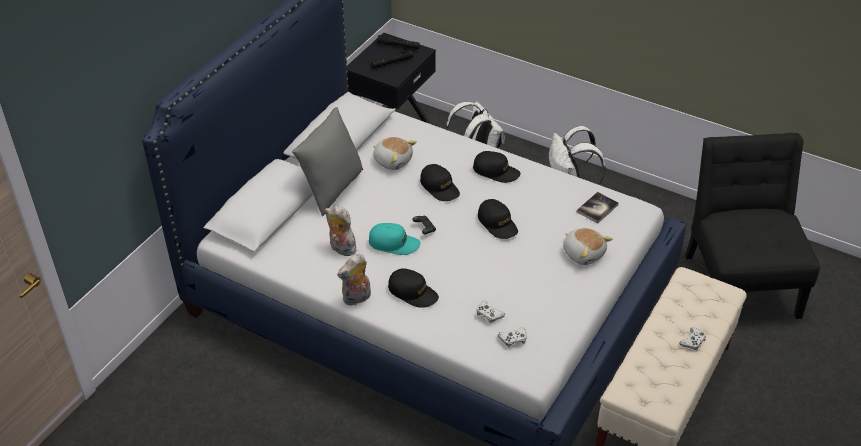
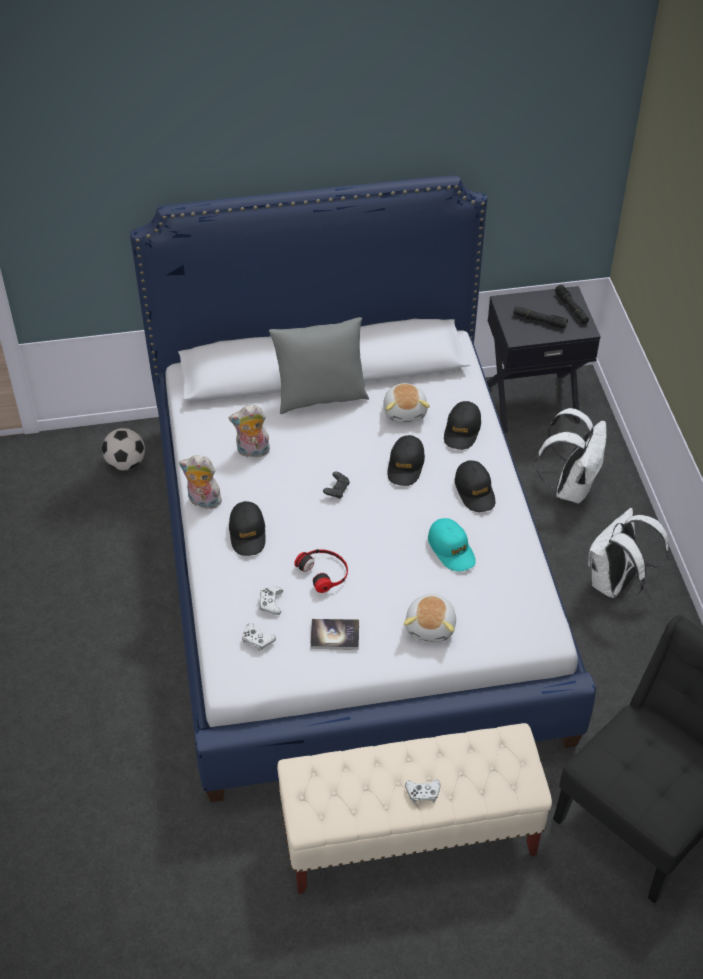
camera: 50 degrees right, 5 degrees up
(194, 357) = (126, 463): none -> football
(341, 249) = (252, 452): plush toy -> plush toy turned 90 degrees counterclockwise
(394, 243) = (295, 481): turquoise cap -> turquoise cap (451, 549)
(489, 274) = (324, 571): none -> headphones
(497, 223) = (402, 537): black cap -> black cap (462, 430)
(597, 208) = (509, 599): book -> book (335, 635)

